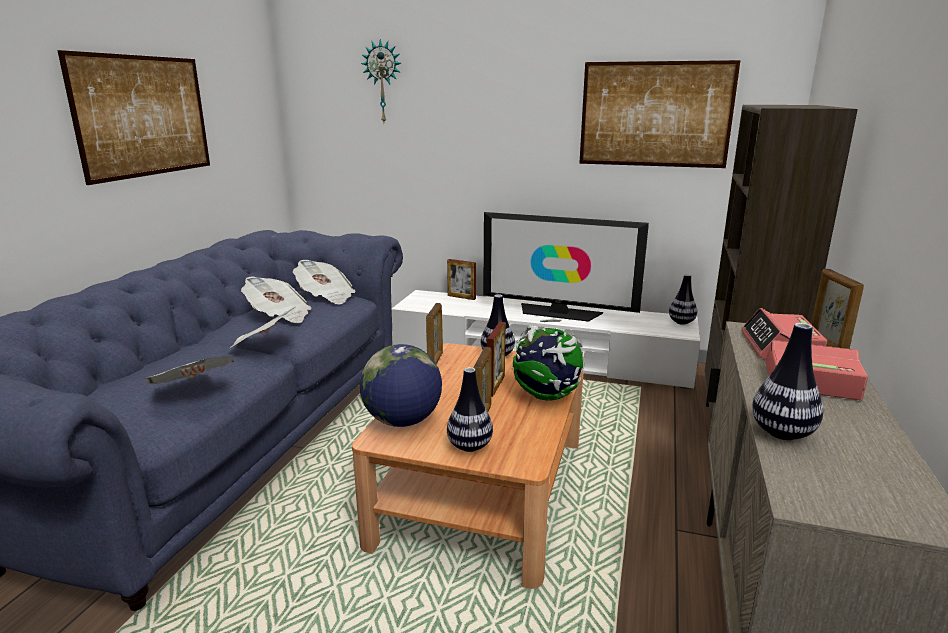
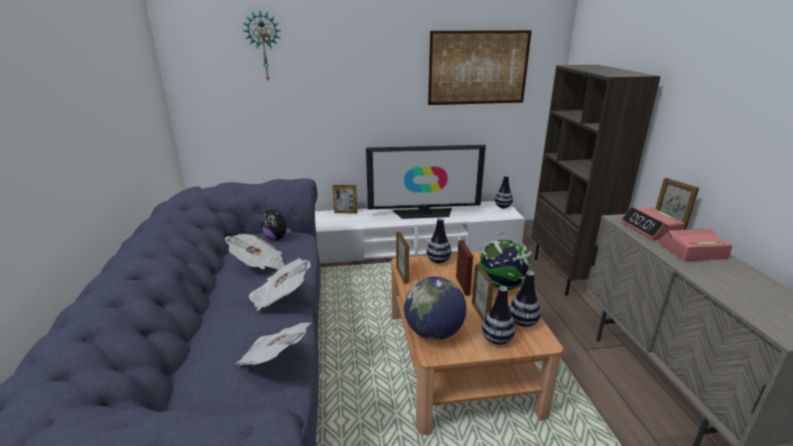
camera: 25 degrees left, 5 degrees up
(144, 116) = (83, 100): picture -> none
(326, 297) = (276, 238): newspaper -> plush toy
(782, 433) = (725, 292): vase -> vase (523, 322)

